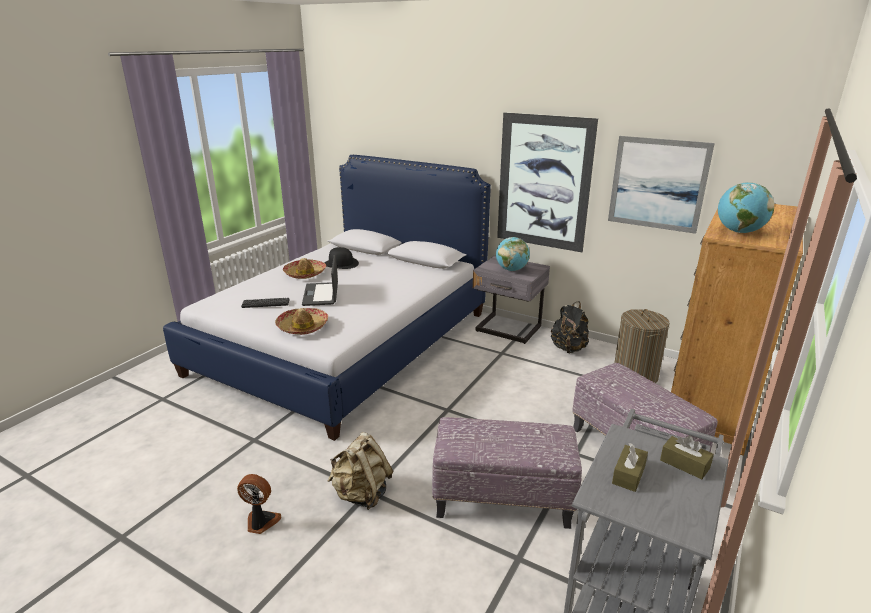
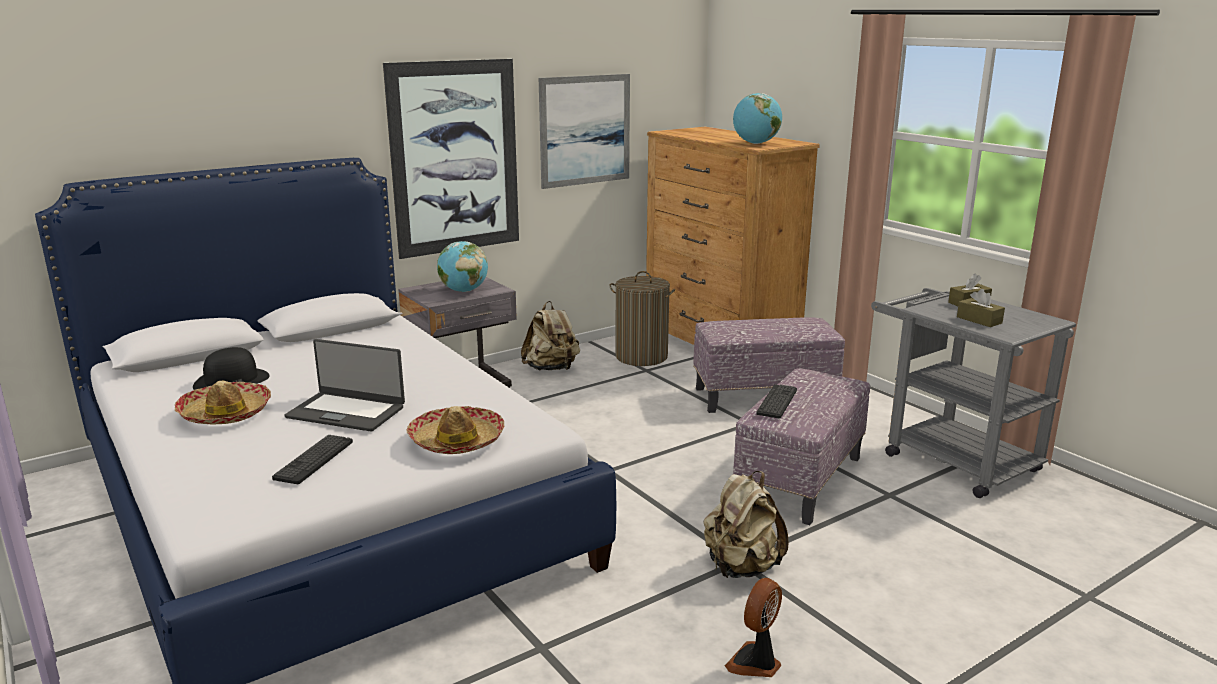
camera: 65 degrees left, 5 degrees down
(481, 425) = (777, 402): none -> keyboard
(568, 348) = (551, 369): black backpack -> beige backpack

